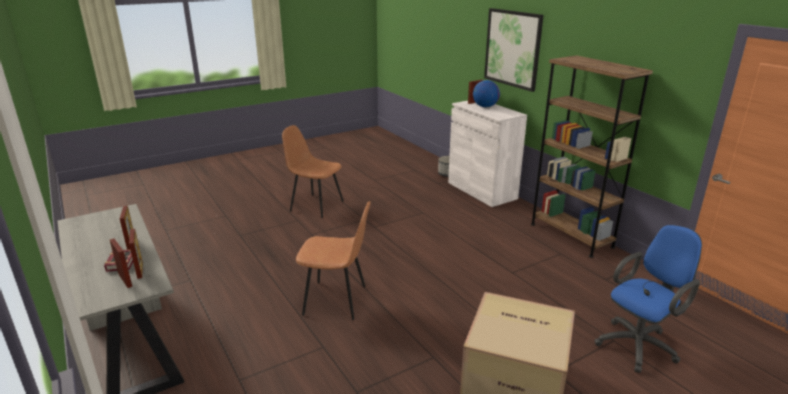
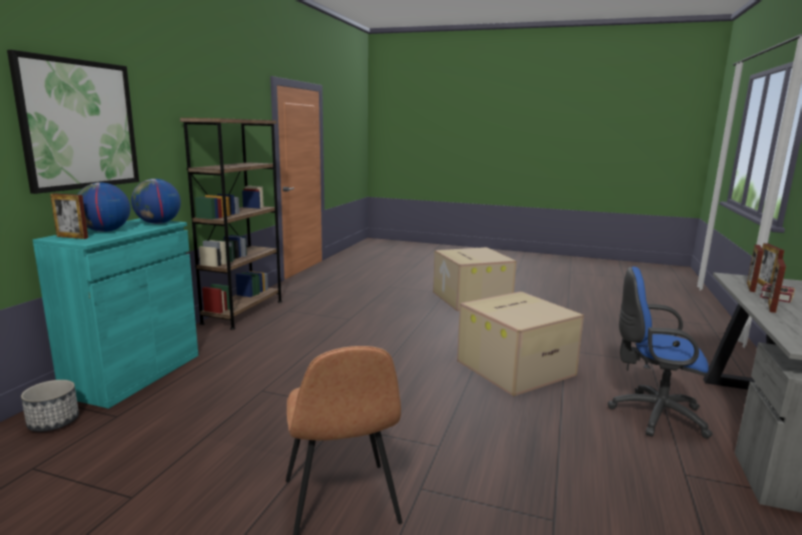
camera: 130 degrees left, 10 degrees down
(337, 300) = (515, 367): brown chair -> cardboard box
(482, 190) = (134, 374): white cabinet -> turquoise cabinet
(499, 115) = (158, 223): none -> globe
(639, 344) = (383, 282): blue office chair -> blue office chair (652, 414)

